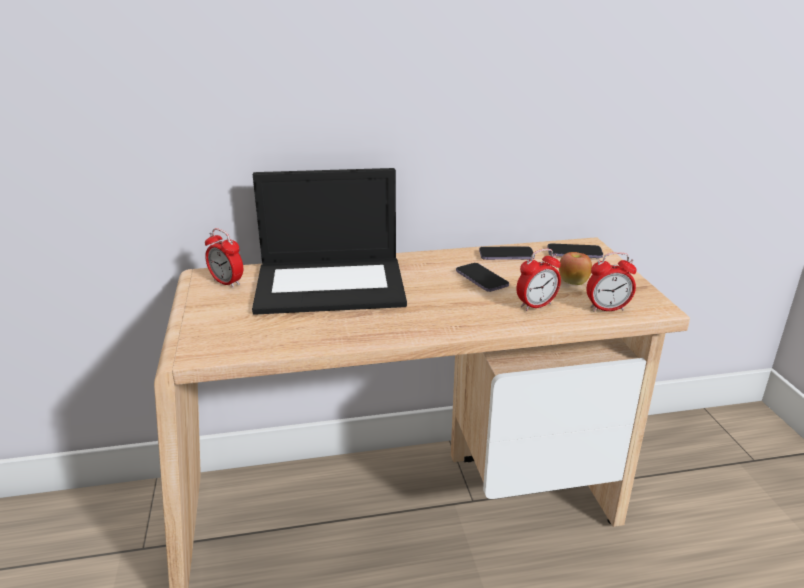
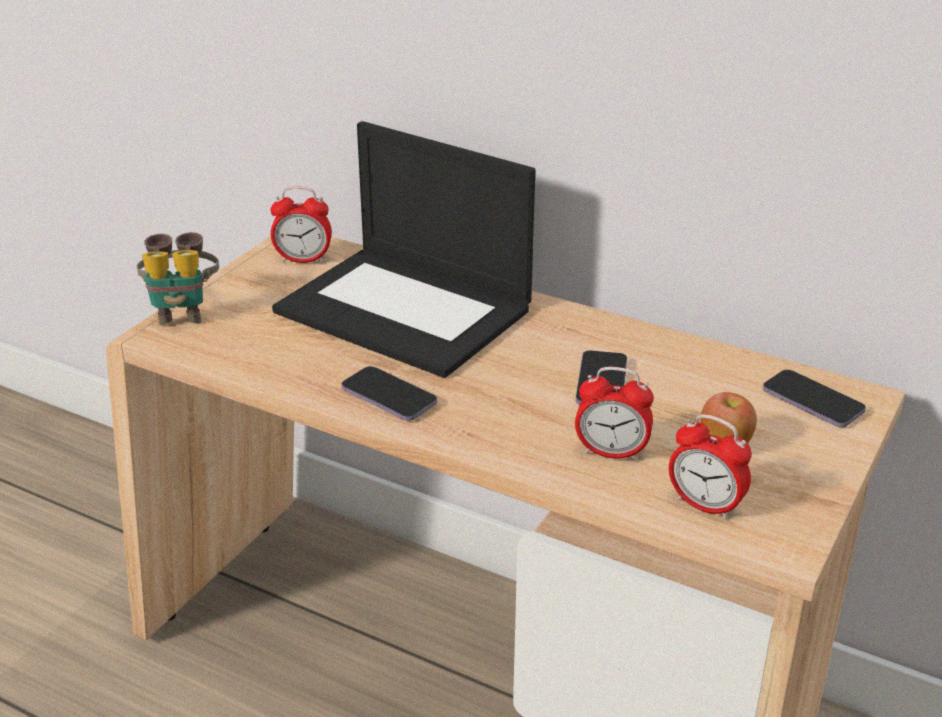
camera: 40 degrees right, 5 degrees up
(188, 336) = (182, 311): none -> binoculars
(227, 282) = (303, 260): alarm clock -> alarm clock turned 75 degrees counterclockwise
(506, 255) = (698, 362): phone -> phone (389, 397)

